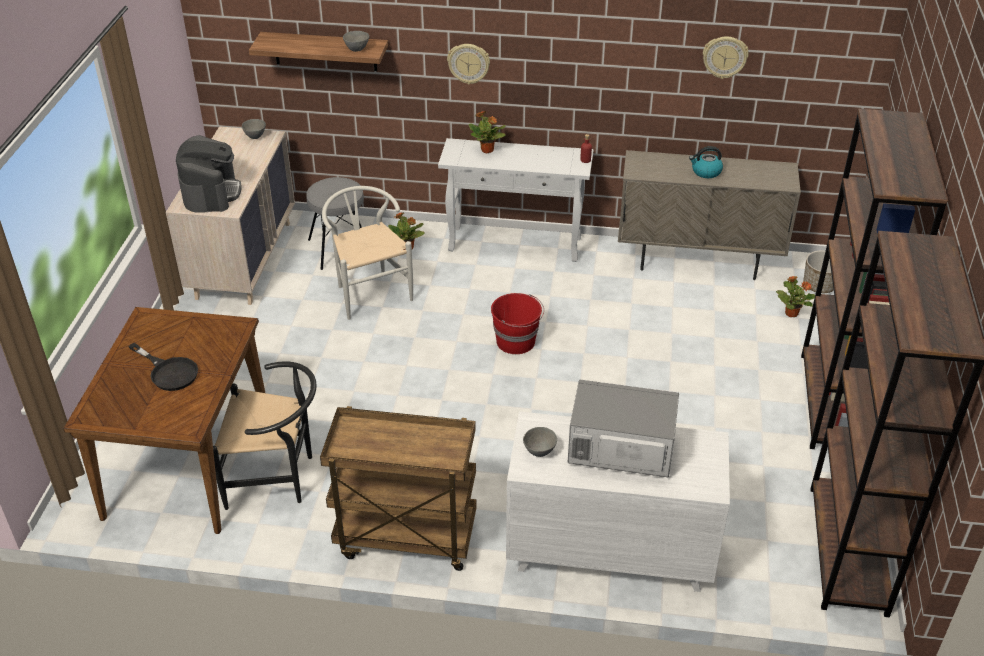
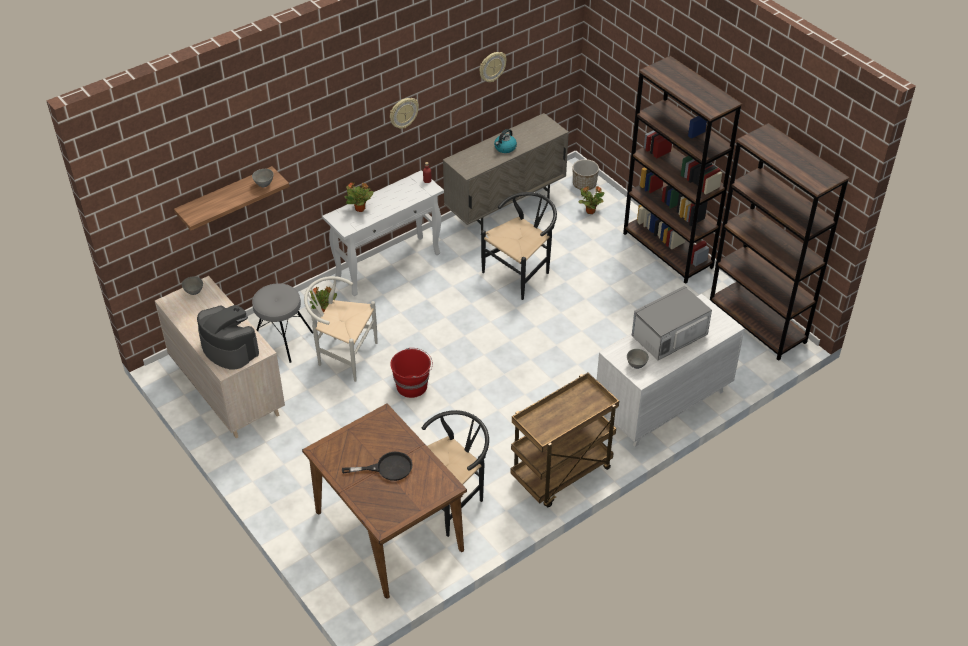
camera: 45 degrees left, 5 degrees up
(468, 63) = (330, 153): wall clock -> wall clock (403, 113)
(516, 341) = (471, 326): red bucket -> red bucket (412, 386)
(635, 325) = (521, 272): none -> black chair

